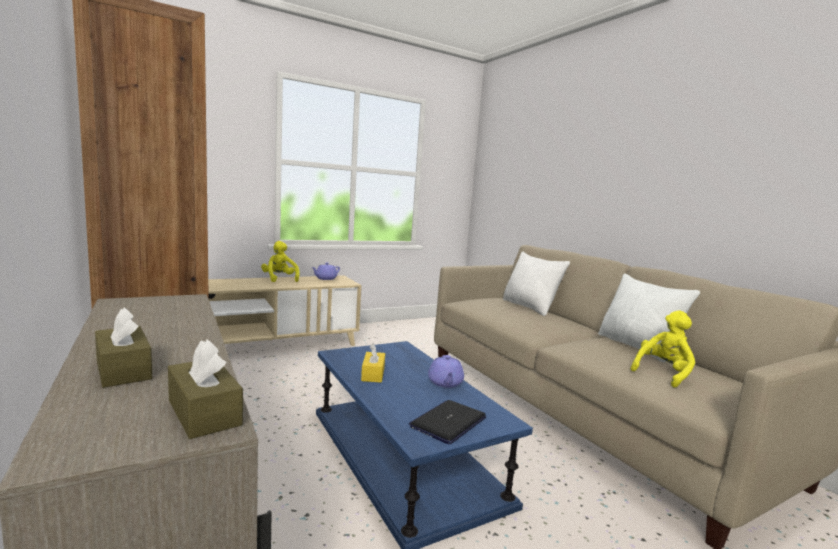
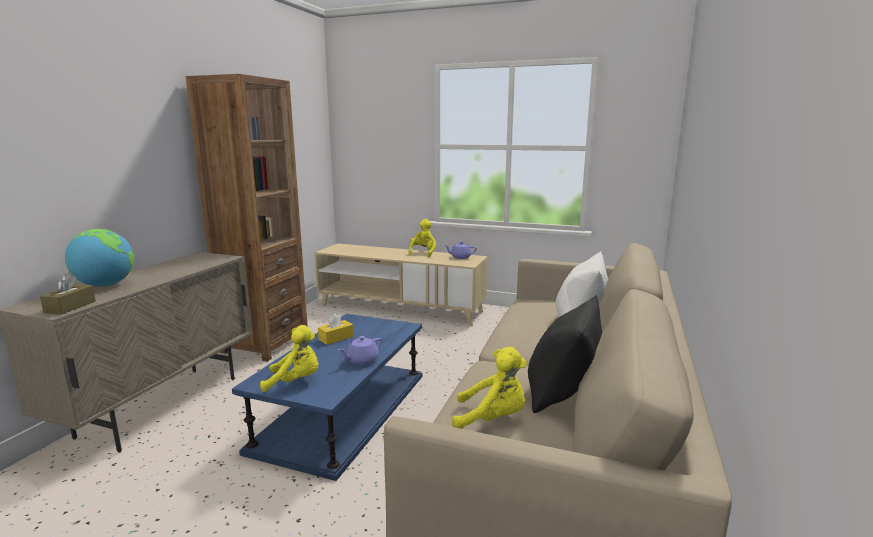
camera: 50 degrees right, 5 degrees up
(123, 369) = (105, 285): brown tissue box -> globe
(448, 422) = (295, 381): laptop -> yellow plush toy
(637, 347) = (562, 392): white pillow -> black pillow

